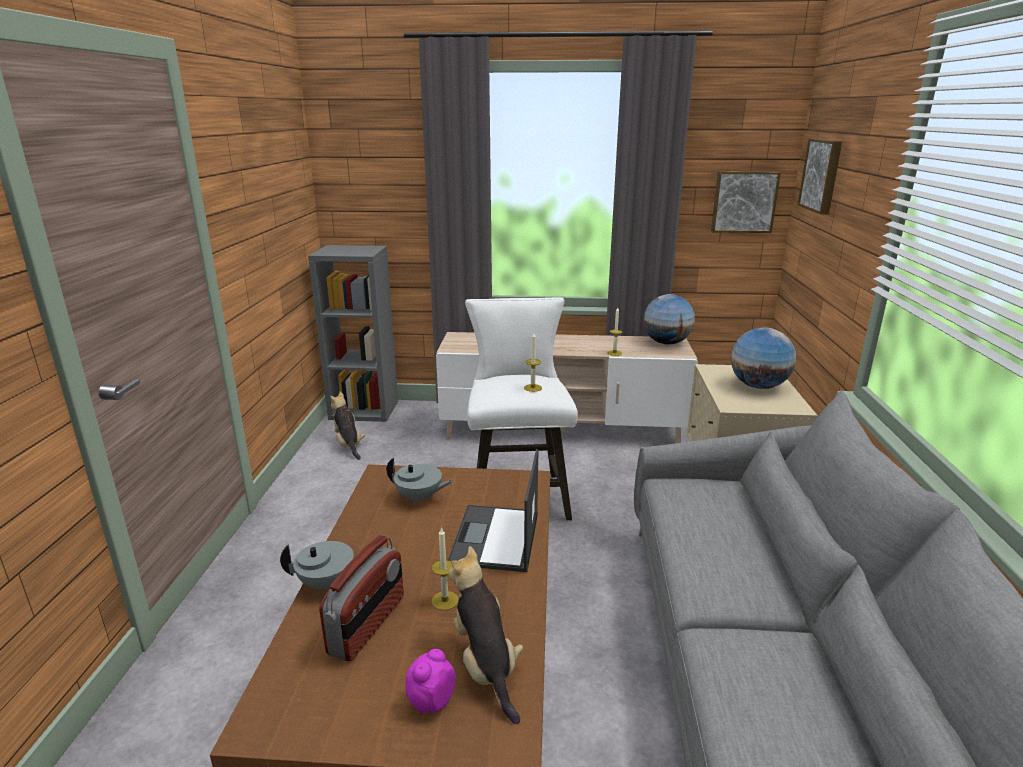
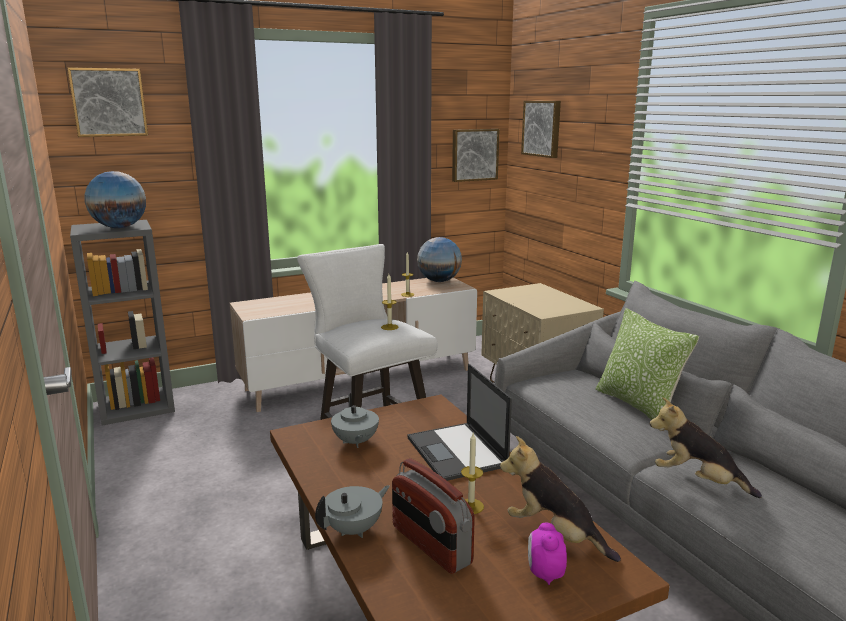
camera: 30 degrees left, 5 degrees down
(348, 445) = (152, 442): plush toy -> plush toy (697, 481)
(360, 136) = (109, 102): none -> picture
(368, 625) = (430, 545): radio -> radio turned 150 degrees clockwise
(419, 498) = (355, 442): grey teapot -> grey teapot turned 90 degrees clockwise
(758, 386) = (545, 298): globe -> globe (119, 227)
(762, 549) = (638, 405): none -> pillow

